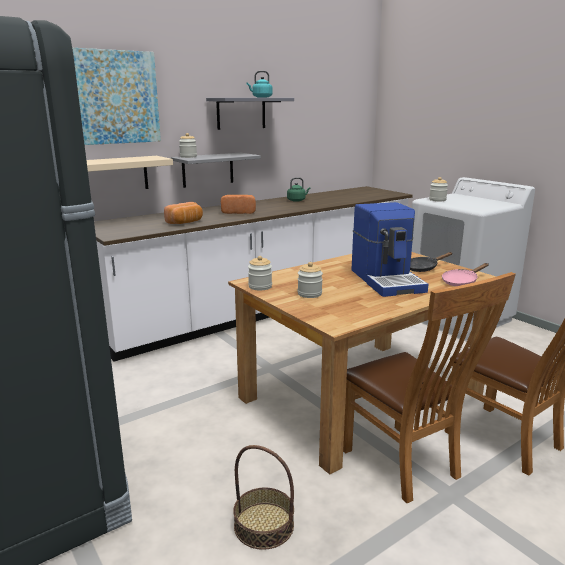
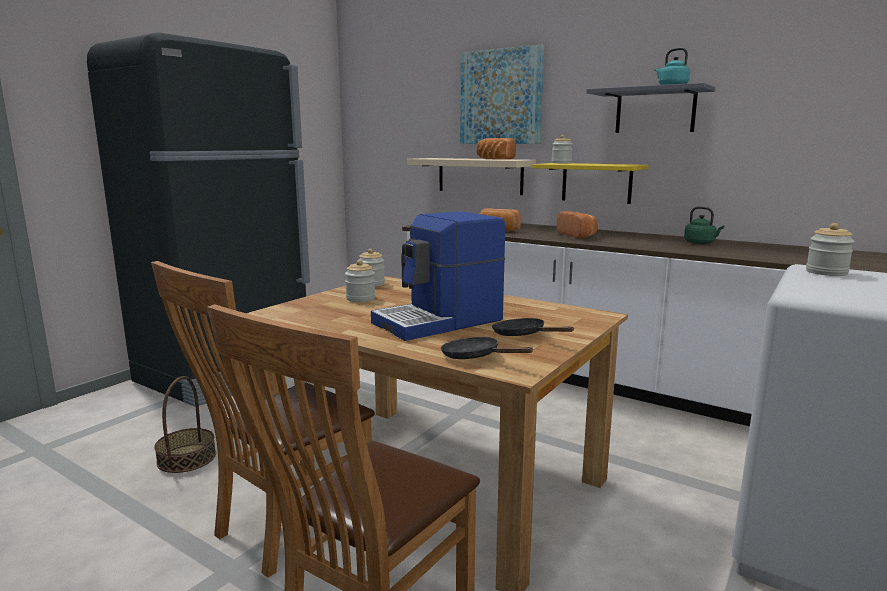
camera: 70 degrees right, 5 degrees down
(133, 159) = (493, 159): none -> bread
(208, 169) = (596, 183): grey shelf -> yellow shelf
(461, 282) = (475, 357): pink frying pan -> black frying pan

